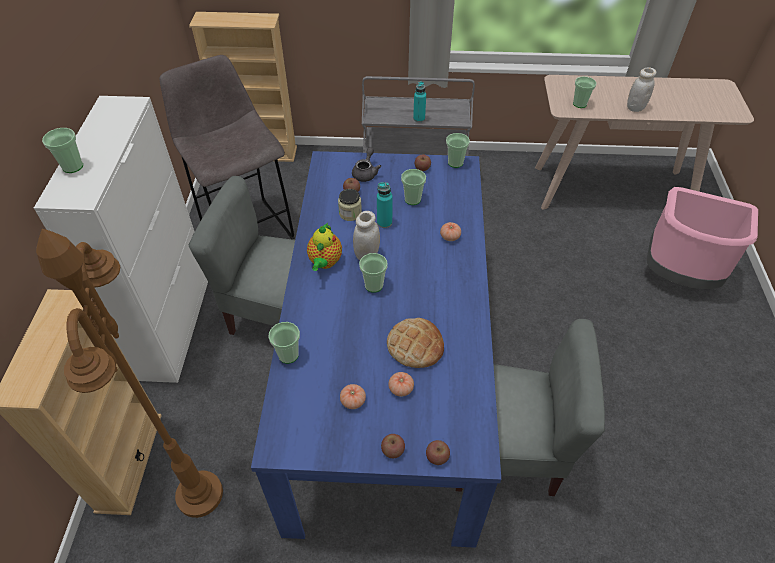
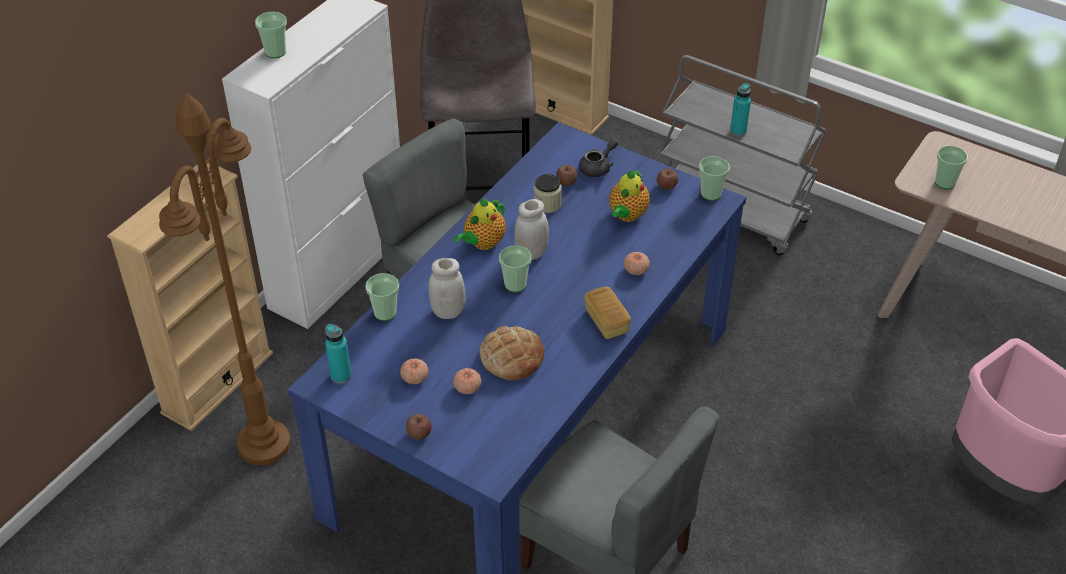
camera: 30 degrees right, 5 degrees down
(384, 223) = (576, 228): turquoise bottle -> turquoise bottle (341, 376)
(412, 199) = (627, 215): cup -> teapot
(437, 457) = (455, 457): apple -> none
(461, 285) = (606, 321): none -> bread
(635, 108) = (1019, 214): white jar -> white jar (448, 311)

